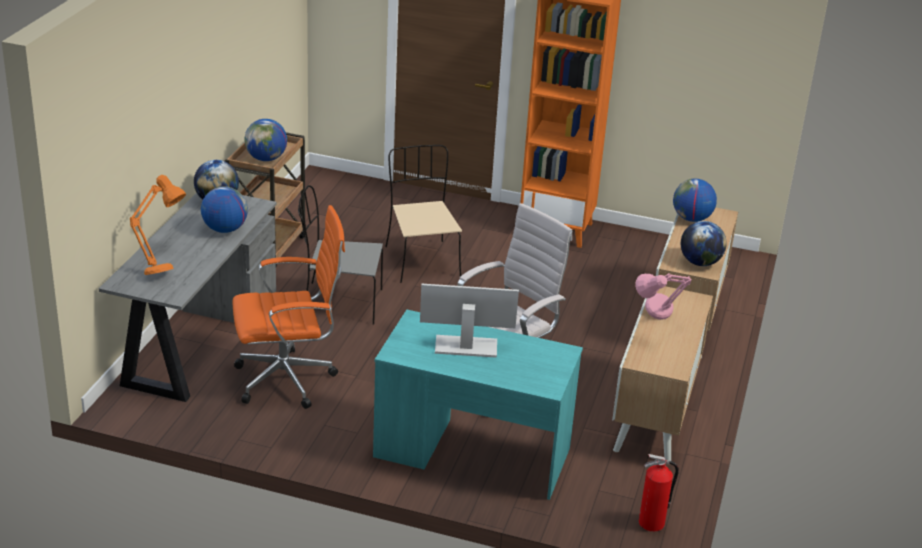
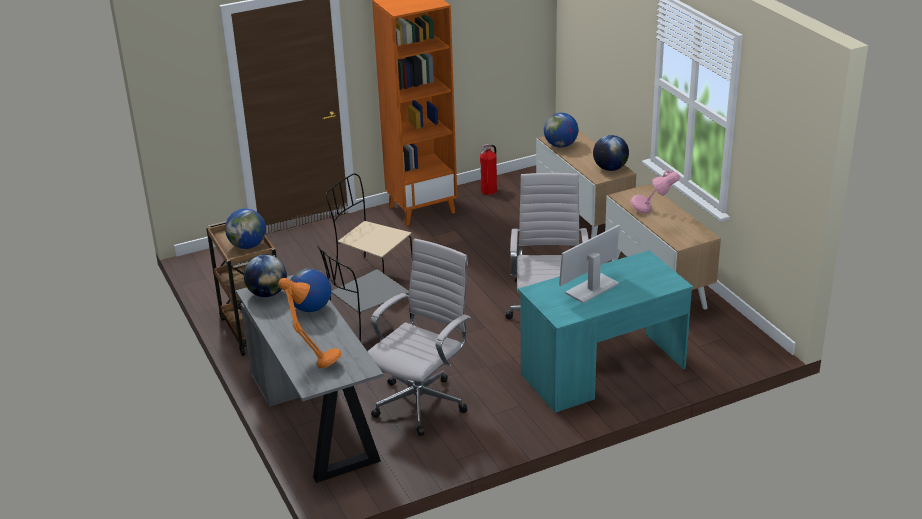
camera: 40 degrees left, 0 degrees up
(289, 380) = (422, 402): orange office chair -> white office chair
(652, 523) = (751, 345): fire extinguisher -> fire extinguisher (489, 191)

